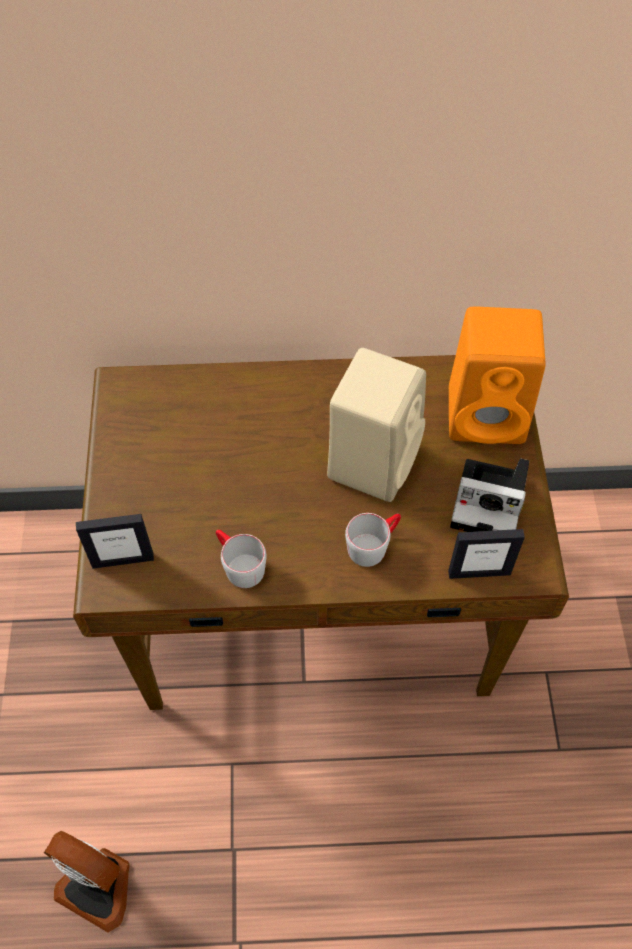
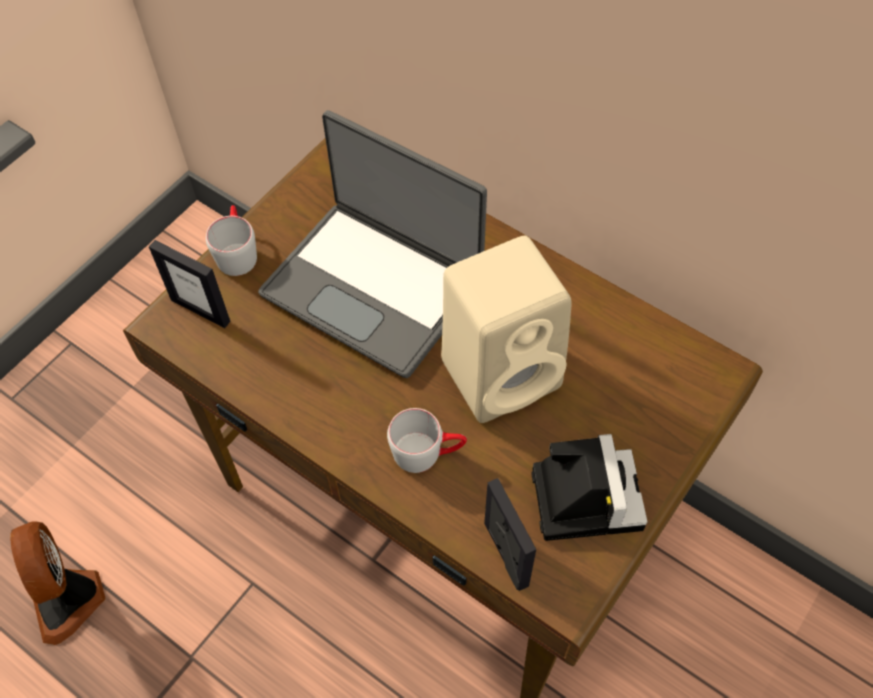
camera: 40 degrees right, 0 degrees up
(235, 460) = (374, 286): none -> laptop
(238, 565) = (290, 383): grey mug -> grey mug (237, 251)
(479, 572) = (505, 554): picture frame -> picture frame turned 150 degrees counterclockwise
(489, 414) = (664, 406): orange speaker -> none
(491, 502) = (584, 494): camera -> camera turned 150 degrees counterclockwise

